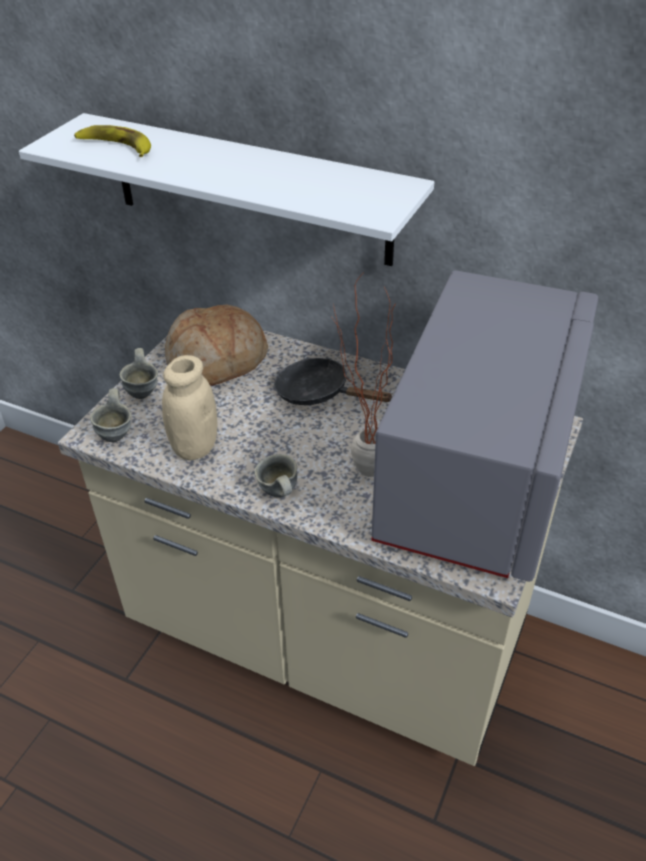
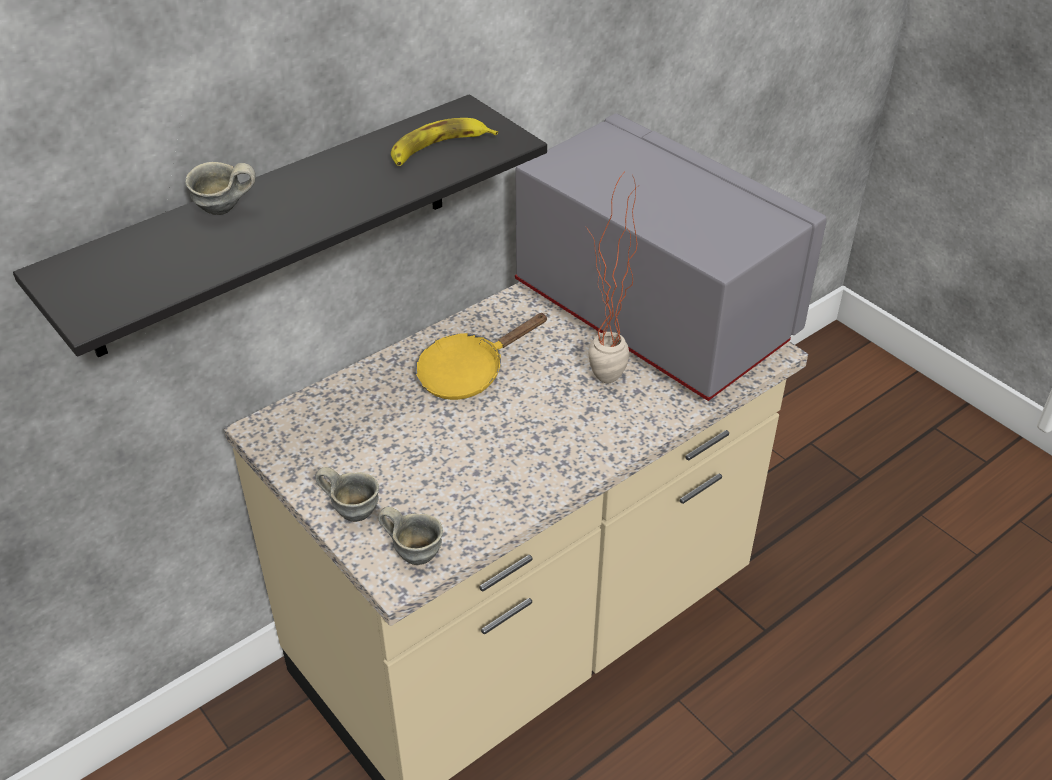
camera: 65 degrees left, 0 degrees up
(116, 147) = (165, 263): banana -> banana (438, 149)
(195, 447) = (486, 491): beige jar -> none
(217, 361) = (348, 433): bread -> none
(248, 189) = (272, 225): white shelf -> black shelf
(277, 495) = (599, 450): grey mug -> grey mug (224, 212)
(319, 393) = (468, 373): black frying pan -> yellow frying pan

